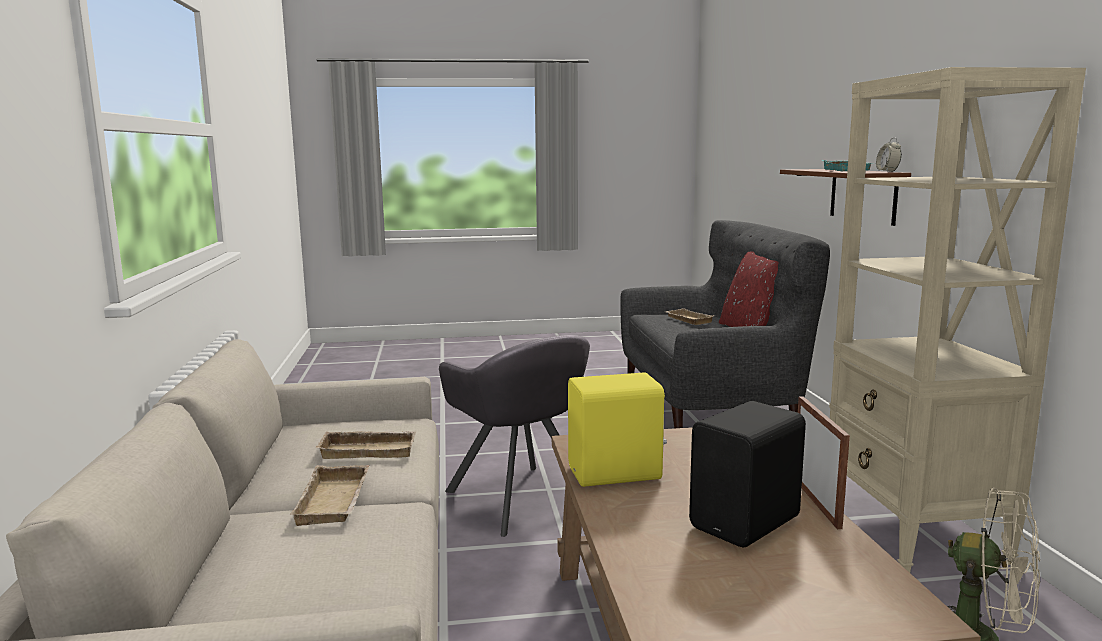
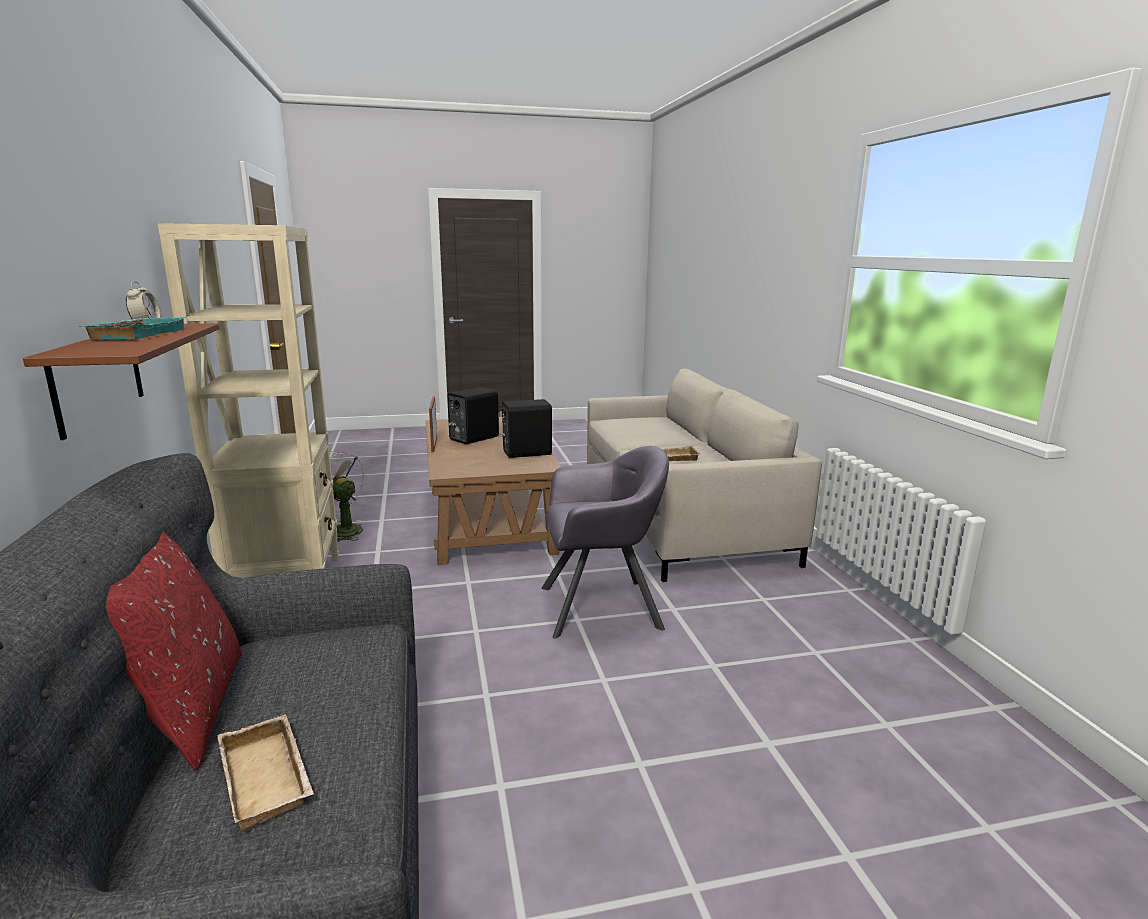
camera: 175 degrees right, 5 degrees up
(336, 502) = (657, 440): beige tray -> none
(520, 499) = (601, 607): grey armchair -> grey armchair turned 120 degrees clockwise
(616, 475) = (526, 452): yellow speaker -> black speaker

